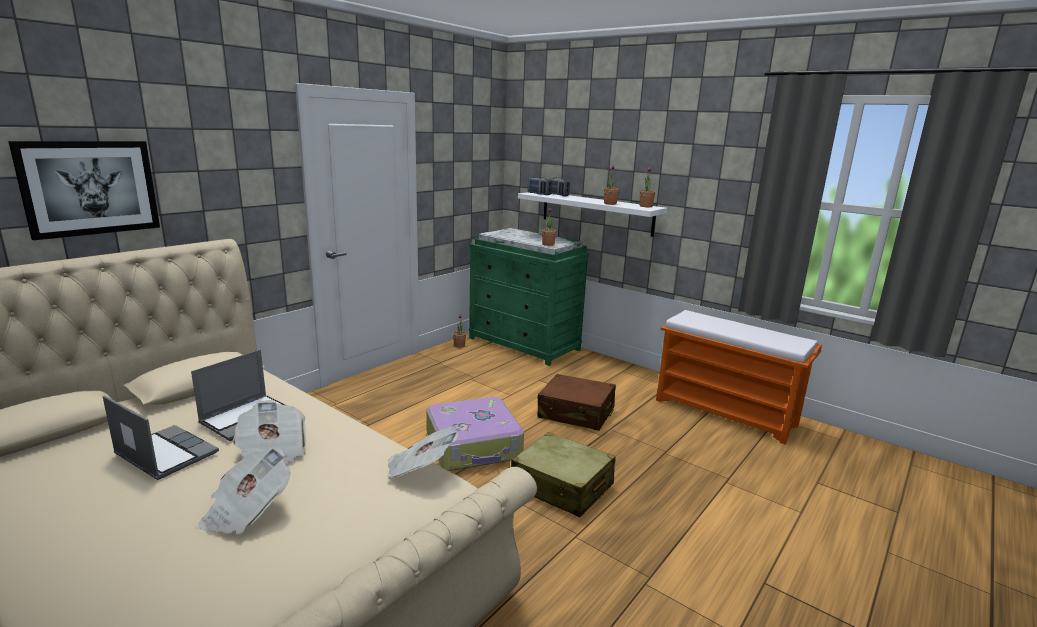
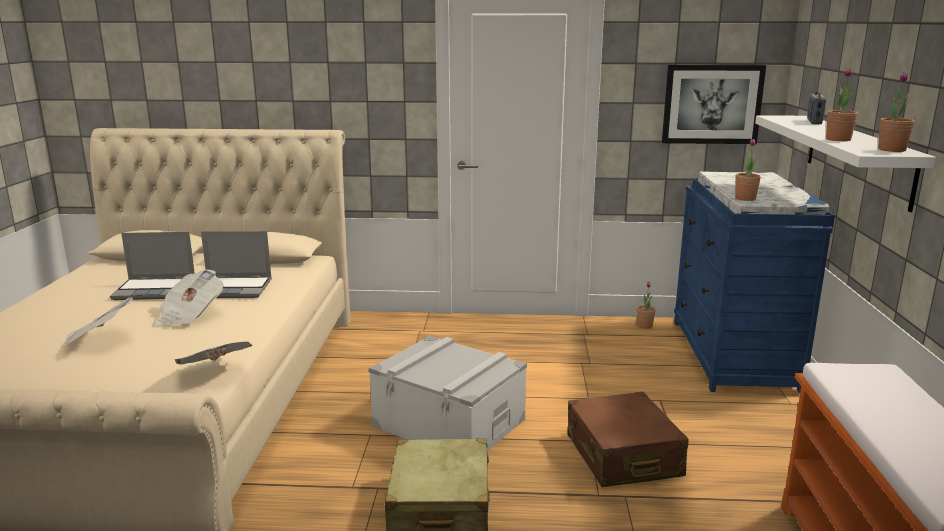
camera: 55 degrees right, 0 degrees up
(90, 188) = (240, 73): picture -> picture (712, 104)
(164, 454) = (156, 290): laptop -> laptop turned 90 degrees clockwise
(474, 445) = (449, 423): suitcase -> grey storage box
(524, 344) = (732, 354): green dresser -> blue dresser
(539, 194) = (785, 118): radio -> none

